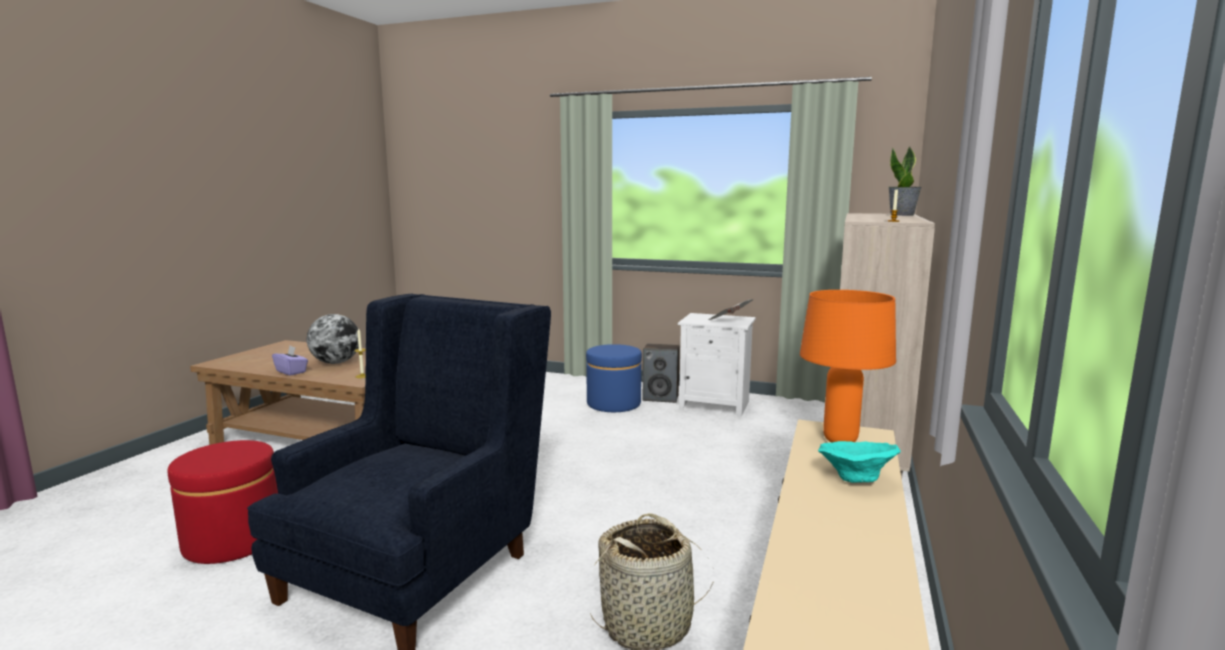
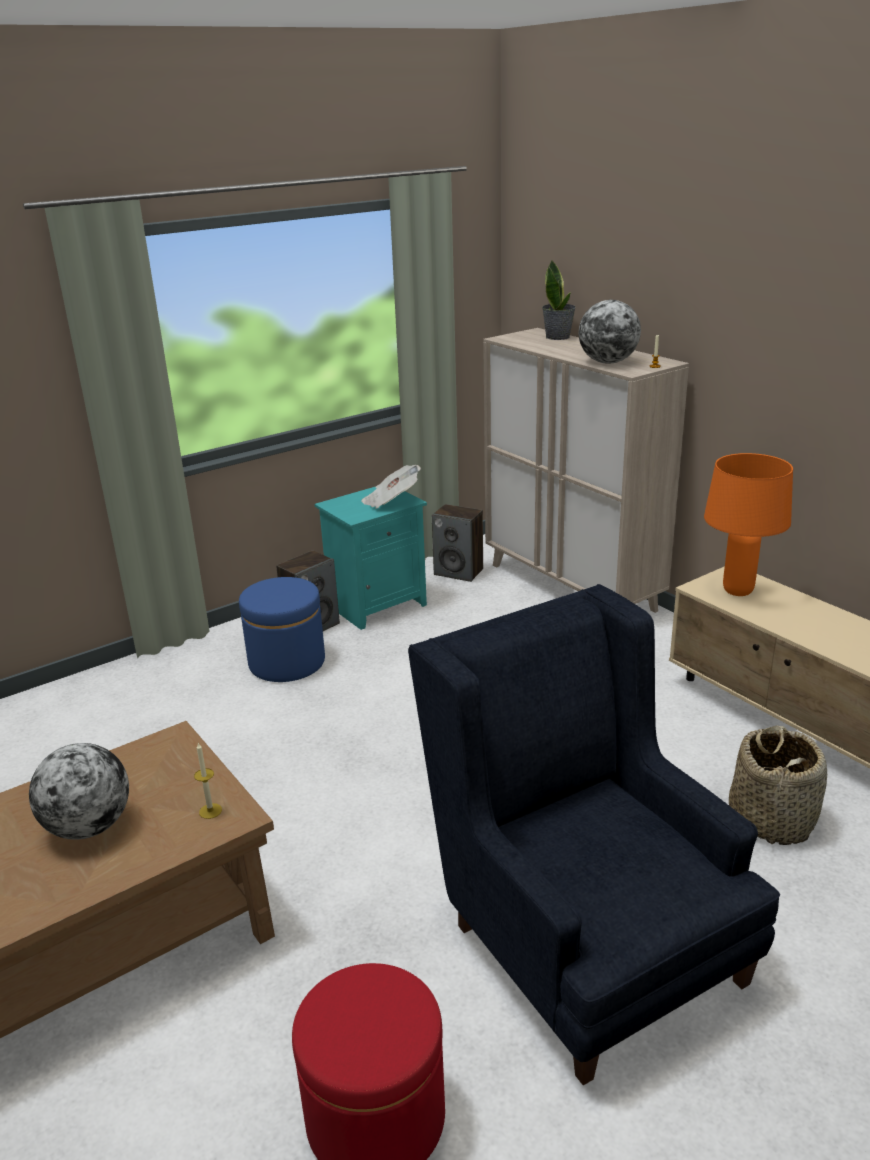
camera: 55 degrees left, 15 degrees up
(291, 372) = (83, 884): purple tissue box -> none
(716, 405) = (377, 604): white nightstand -> turquoise nightstand
(803, 413) = (459, 572): none -> speaker
(855, 479) = (816, 617): turquoise bowl -> none
(869, 219) = (608, 362): none -> globe

